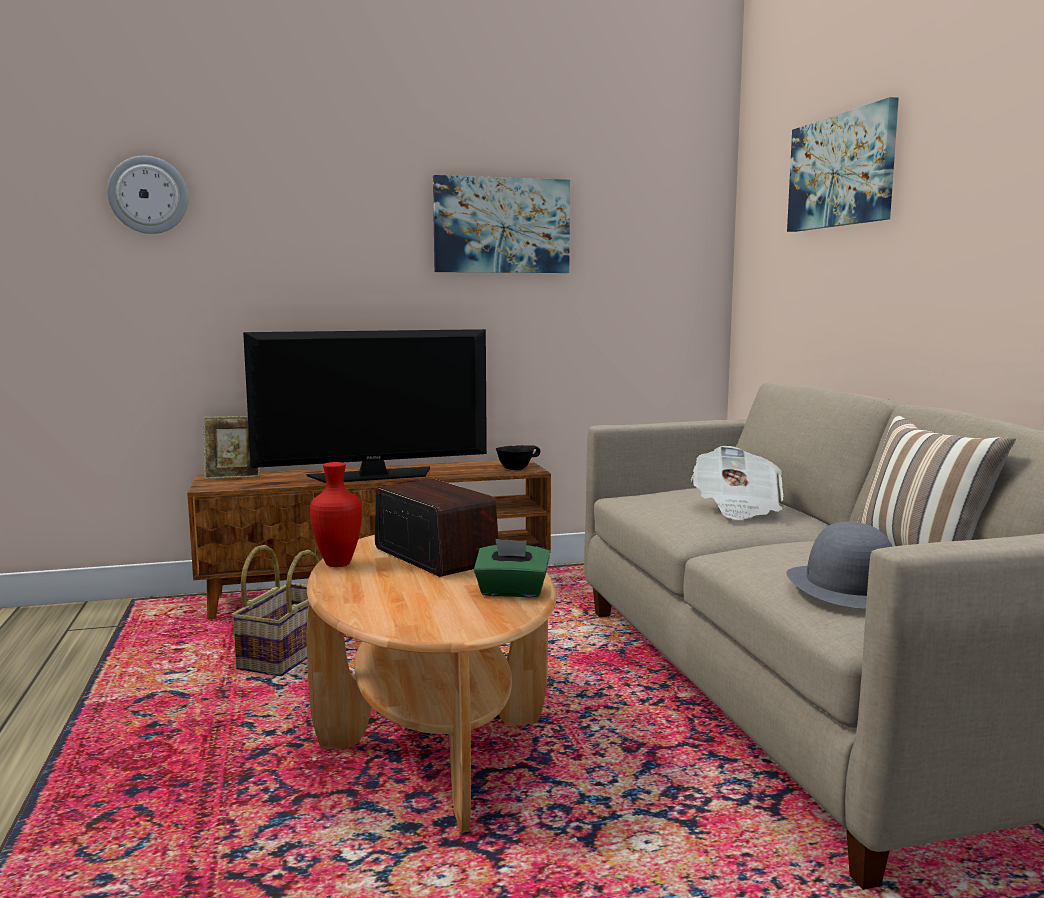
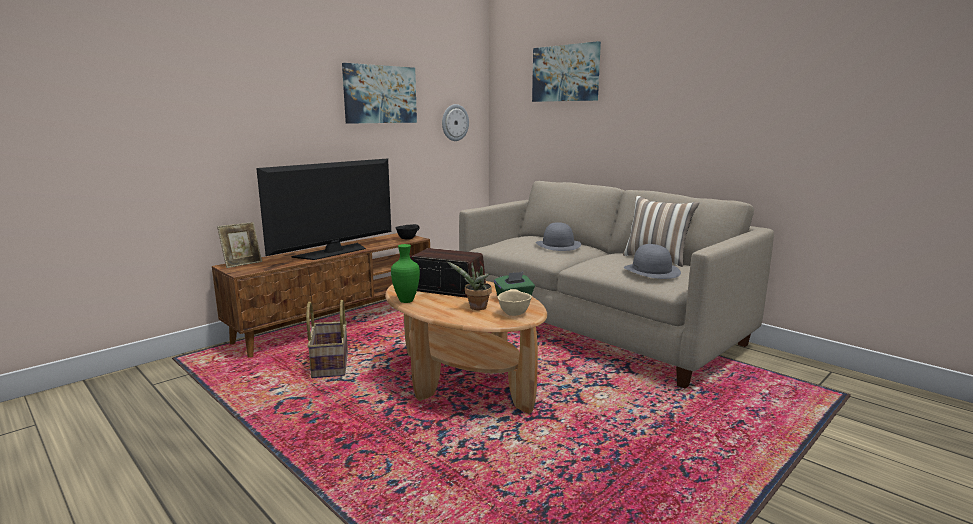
camera: 30 degrees left, 5 degrees up
(148, 195) = (161, 71): wall clock -> wall clock (454, 122)
(339, 564) = (407, 300): red vase -> green vase
(416, 596) = (476, 308): none -> potted plant
(456, 619) = (513, 314): none -> beige bowl
(736, 508) = (558, 245): newspaper -> grey hat

